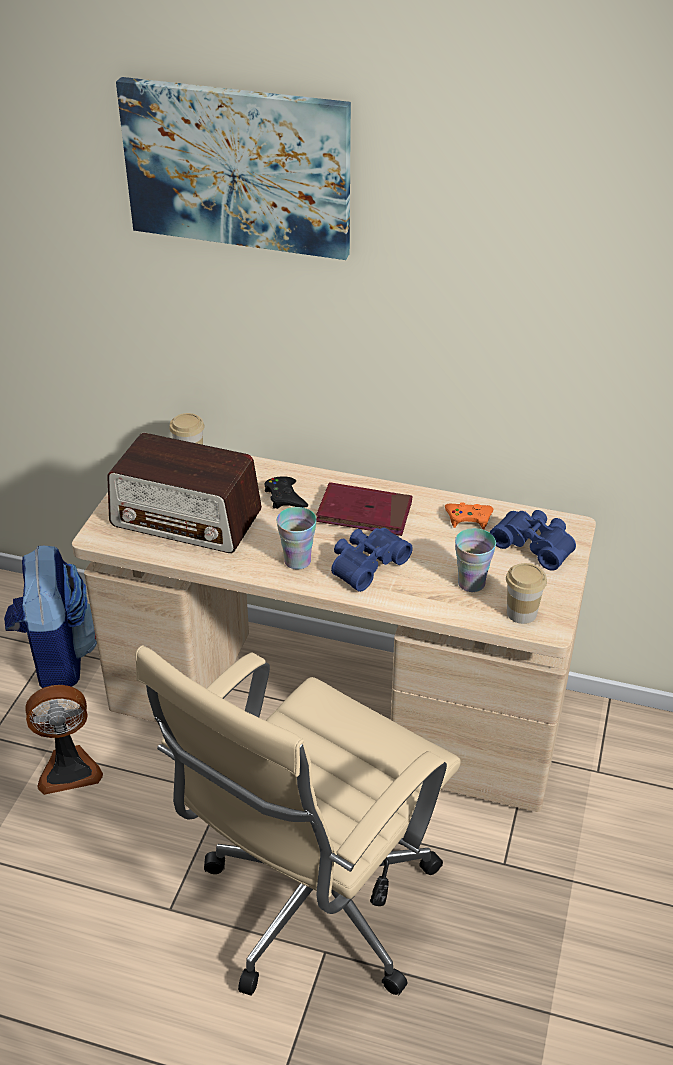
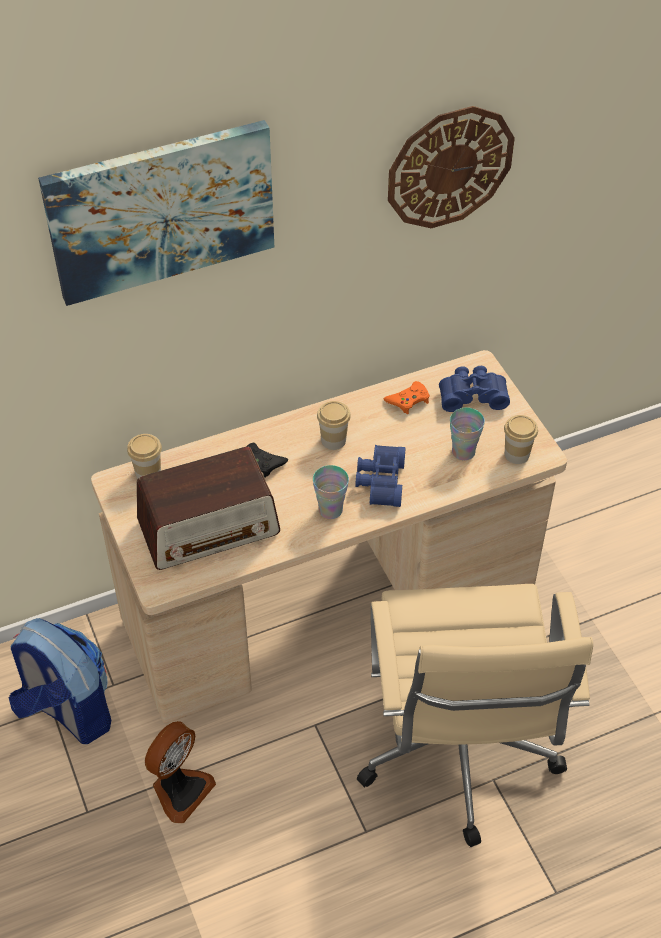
camera: 40 degrees left, 10 degrees up
(364, 513) = (333, 440): red book -> cup
(566, 254) = (449, 167): none -> wall clock

